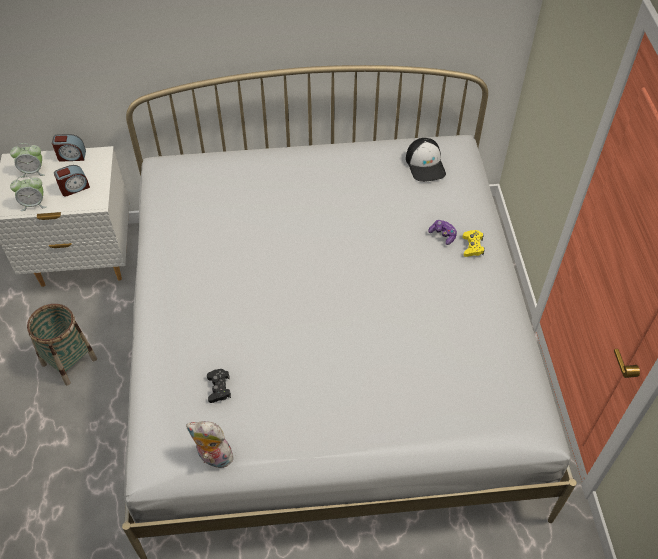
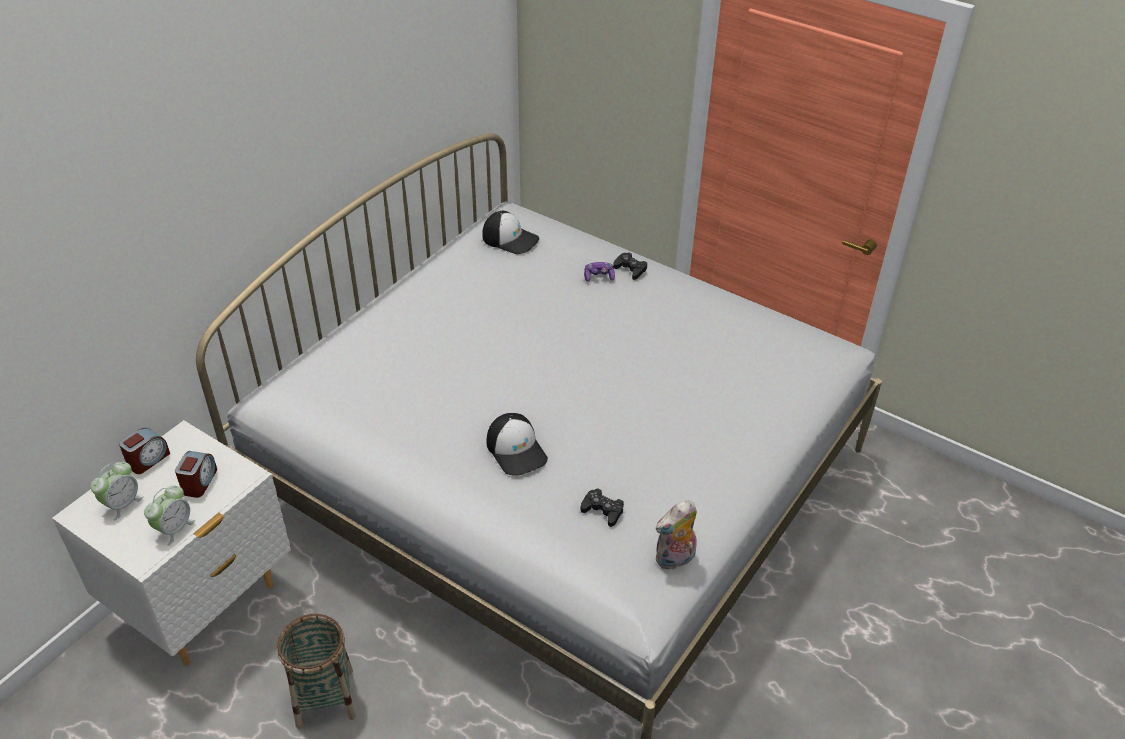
camera: 50 degrees left, 10 degrees down
(229, 307) = (517, 450): none -> cap
(472, 246) = (630, 269): yellow game controller -> black game controller

